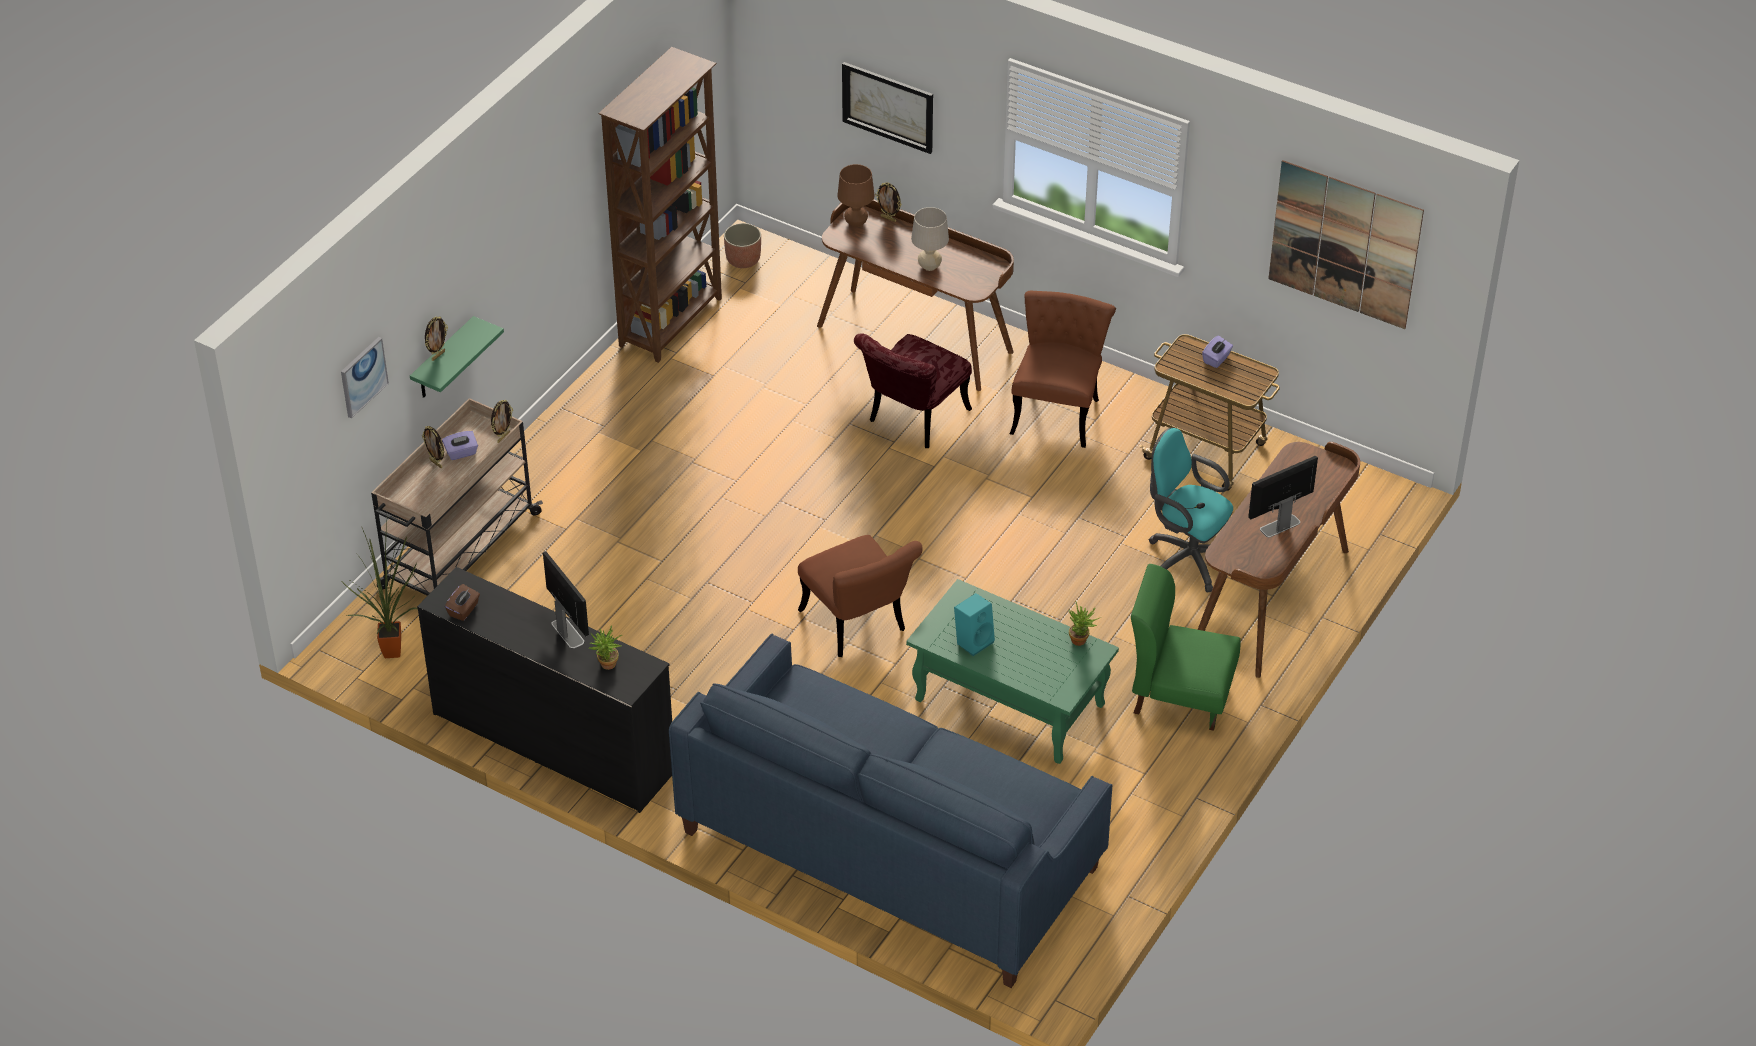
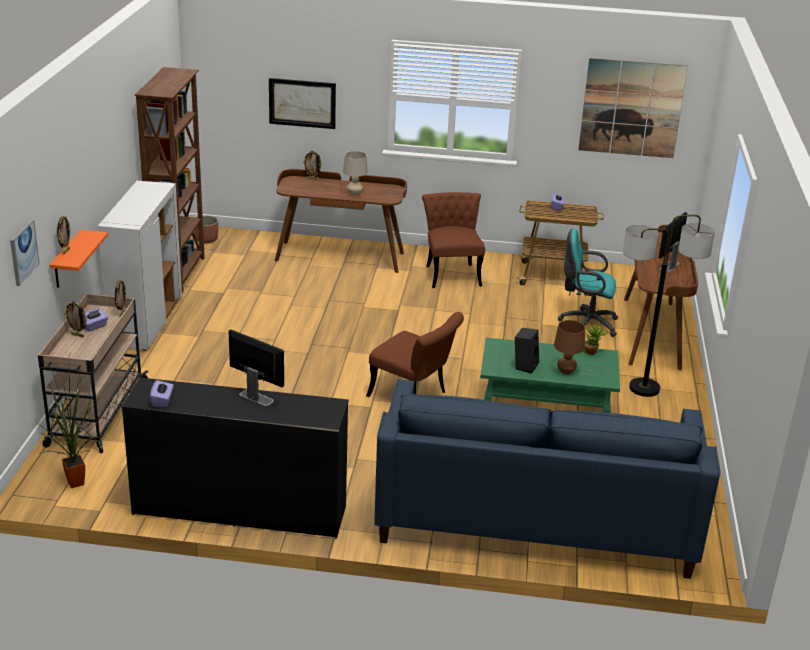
camera: 25 degrees left, 15 degrees down
(443, 360) = (66, 260): green shelf -> orange shelf
(464, 610) = (162, 401): brown tissue box -> purple tissue box
(587, 407) = (146, 322): none -> white cabinet
(606, 666) = (301, 410): potted plant -> none
(856, 223) = (293, 183): brown table lamp -> brown table lamp (566, 371)
(913, 421) = (368, 292): red chair -> none
(973, 641) = (524, 365): turquoise speaker -> black speaker
(1179, 695) = (644, 388): green chair -> floor lamp

